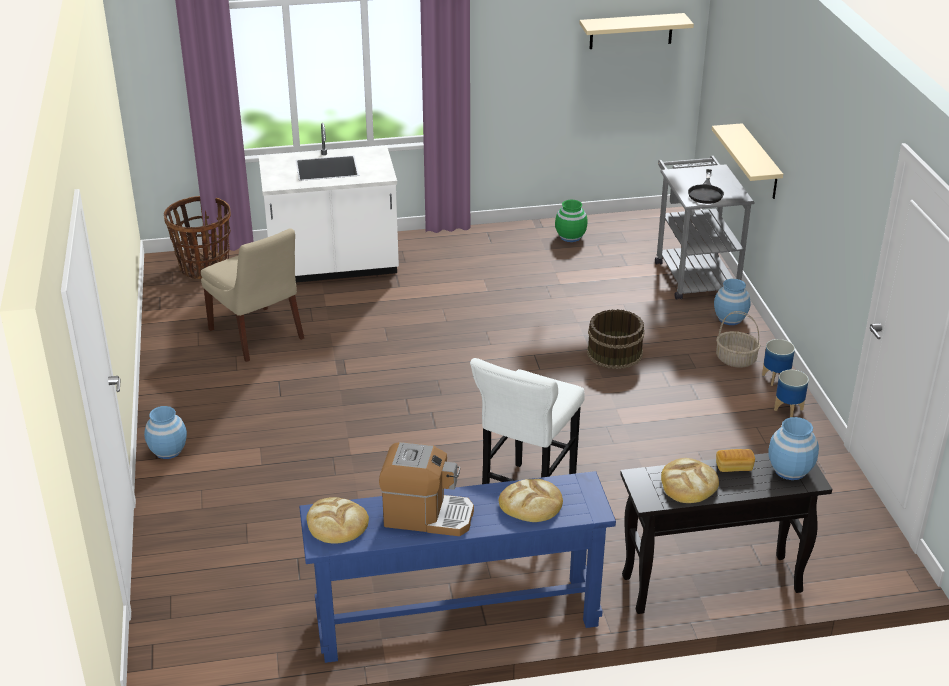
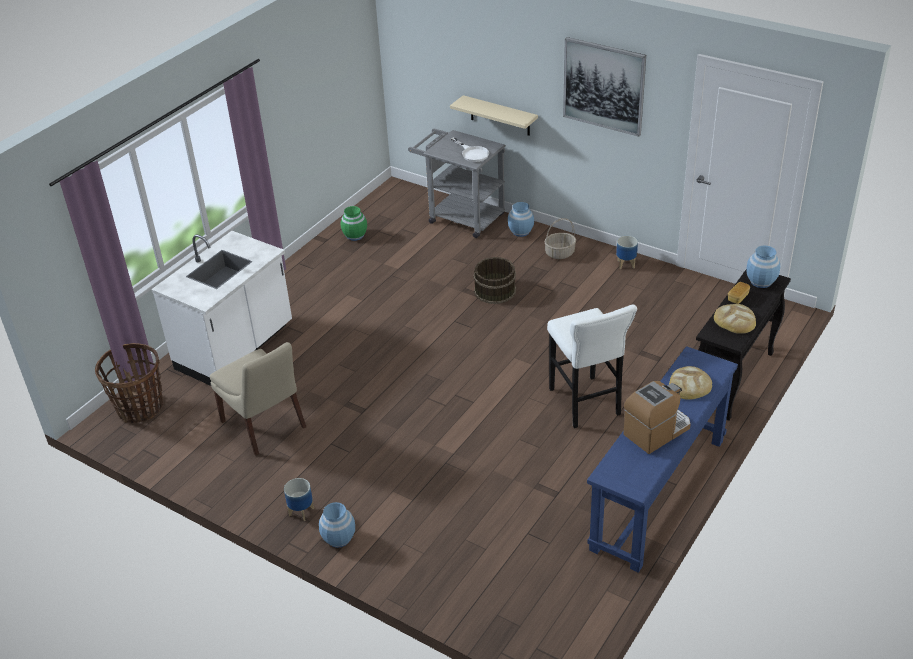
camera: 45 degrees left, 5 degrees up
(258, 336) = (265, 426): beige chair -> beige chair turned 45 degrees clockwise
(337, 523) = (623, 472): bread -> none
(631, 31) = (341, 62): beige shelf -> none
(706, 192) = (472, 153): black frying pan -> white frying pan
(775, 378) = (594, 251): planter -> planter (301, 512)
(831, 156) = (604, 86): none -> picture

